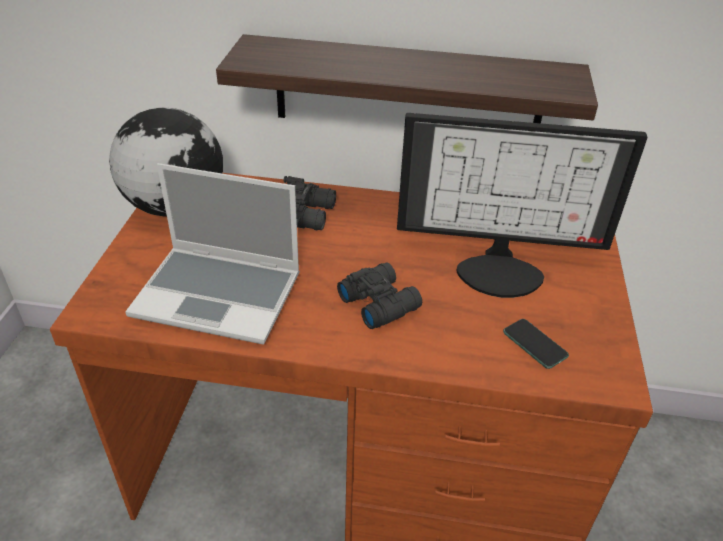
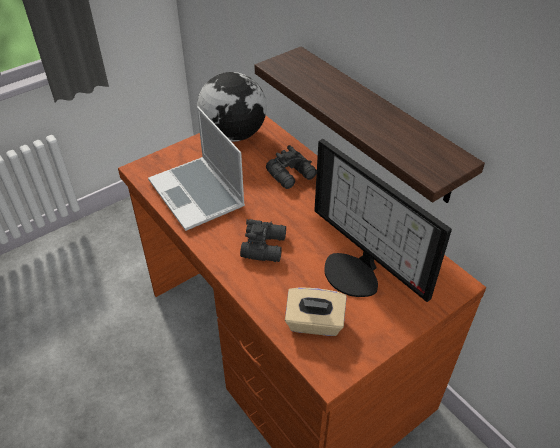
camera: 45 degrees right, 5 degrees up
(535, 344) = (314, 323): phone -> beige tissue box

